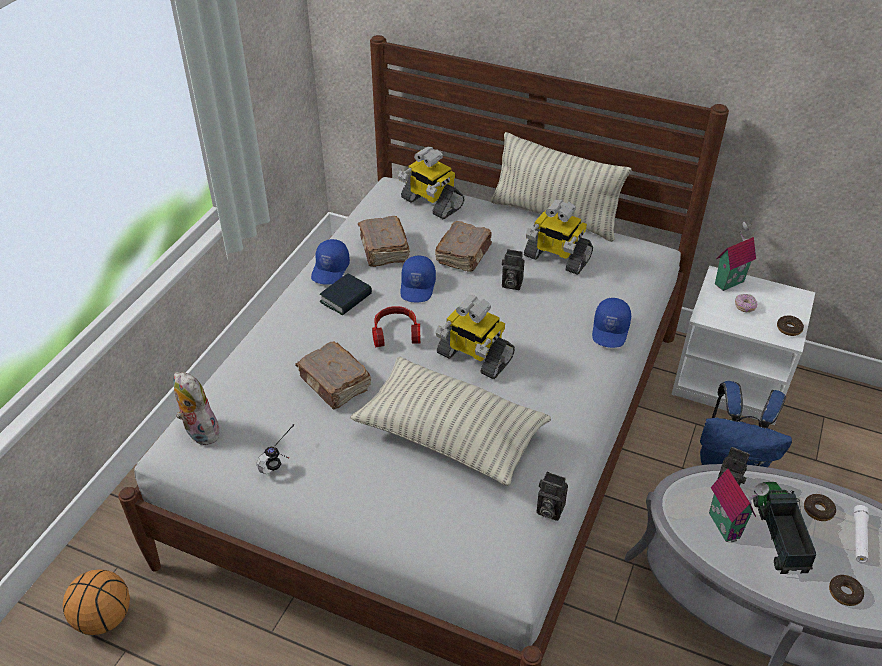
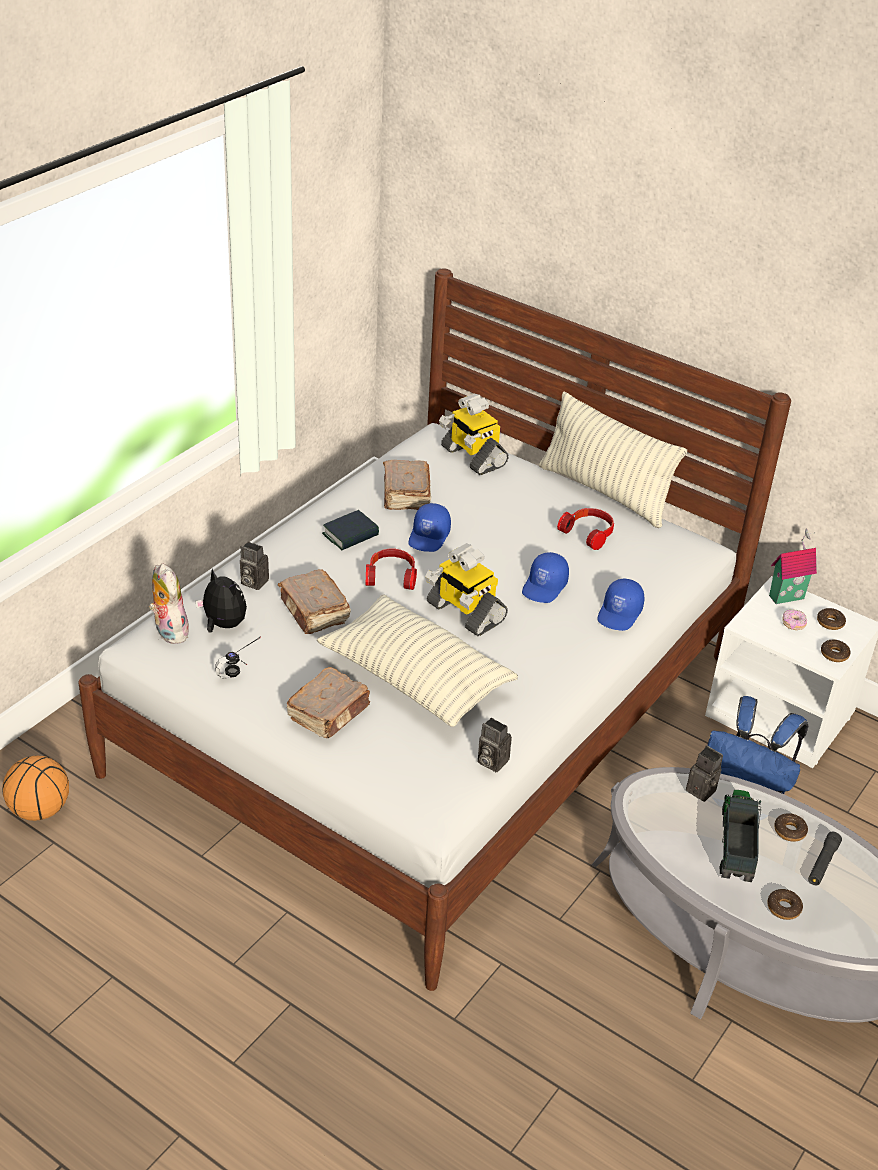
camera: 10 degrees right, 5 degrees down
(251, 415) = (223, 625): none -> plush toy
(331, 270) = (343, 505): blue cap -> blue cap (545, 587)
(464, 255) = (489, 514): brown book -> brown book (329, 713)
(510, 284) = (529, 550): camera -> camera (252, 582)
(556, 258) = (588, 533): toy robot -> headphones
(727, 525) = (685, 825): toy house -> none
(773, 299) = (830, 622): none -> donut
(859, 538) = (822, 863): white flashlight -> black flashlight

